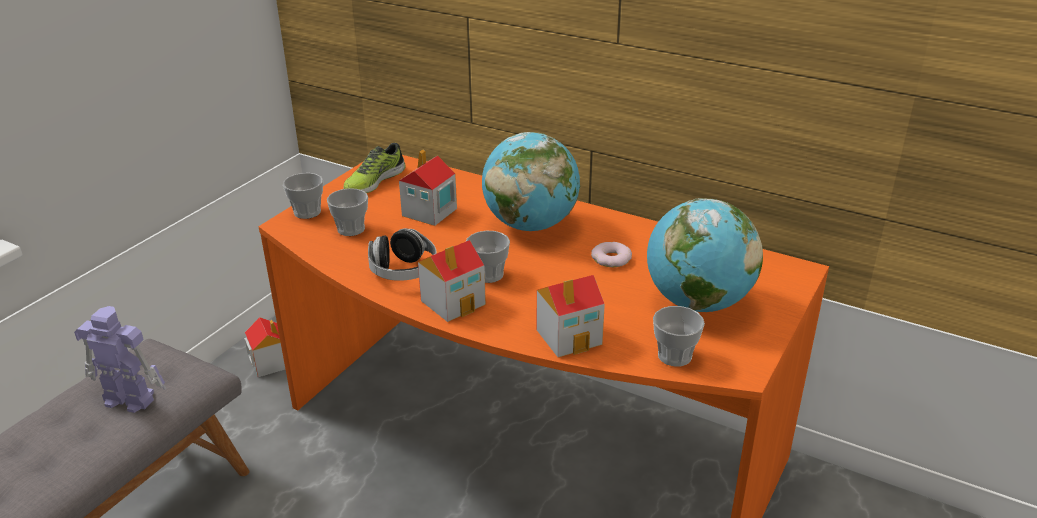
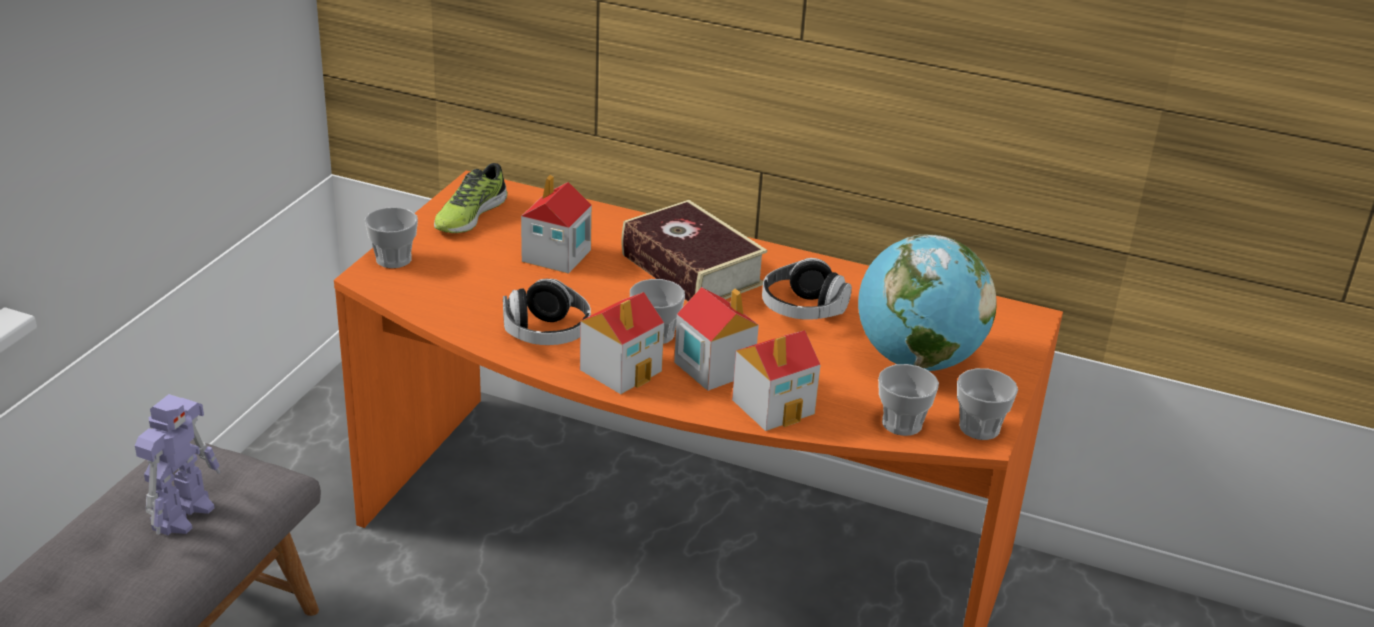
camera: 10 degrees left, 0 degrees up
(128, 398) = (184, 513): toy robot -> toy robot turned 105 degrees clockwise
(270, 362) = (308, 466): toy house -> toy house (713, 367)
(351, 229) = (460, 280): cup -> cup (979, 428)
(530, 225) = (691, 269): globe -> book
(611, 259) = (802, 310): donut -> headphones

